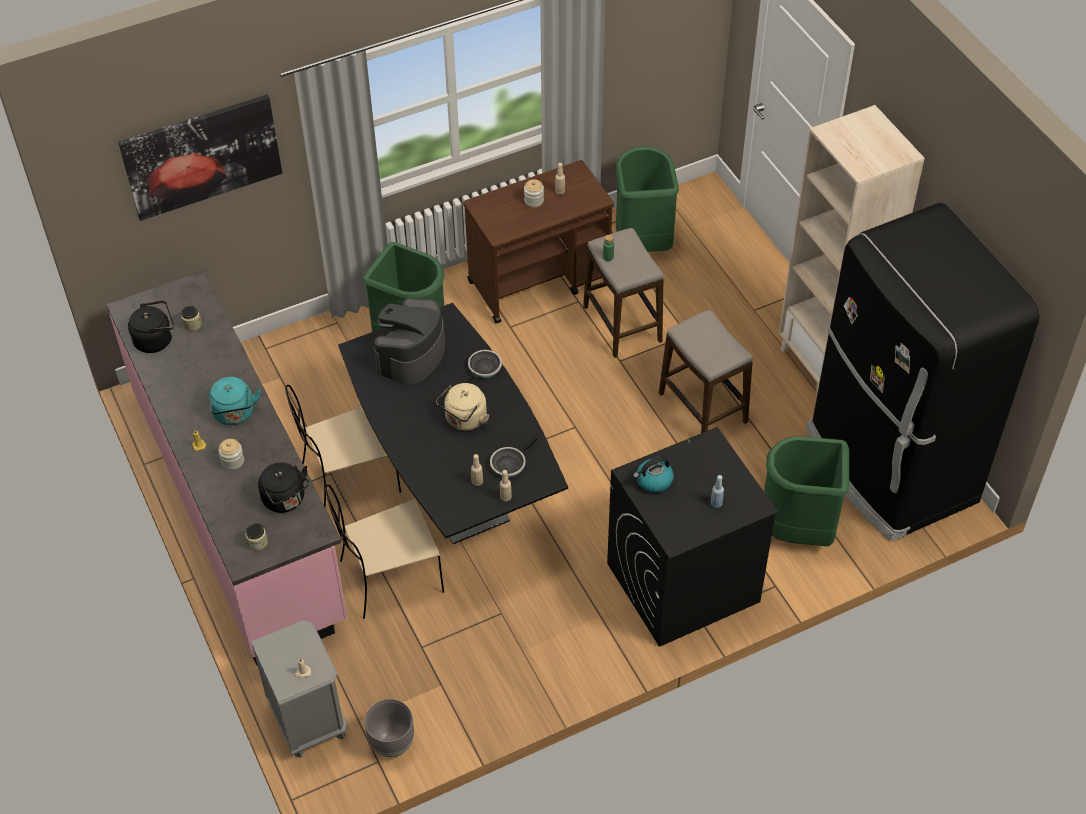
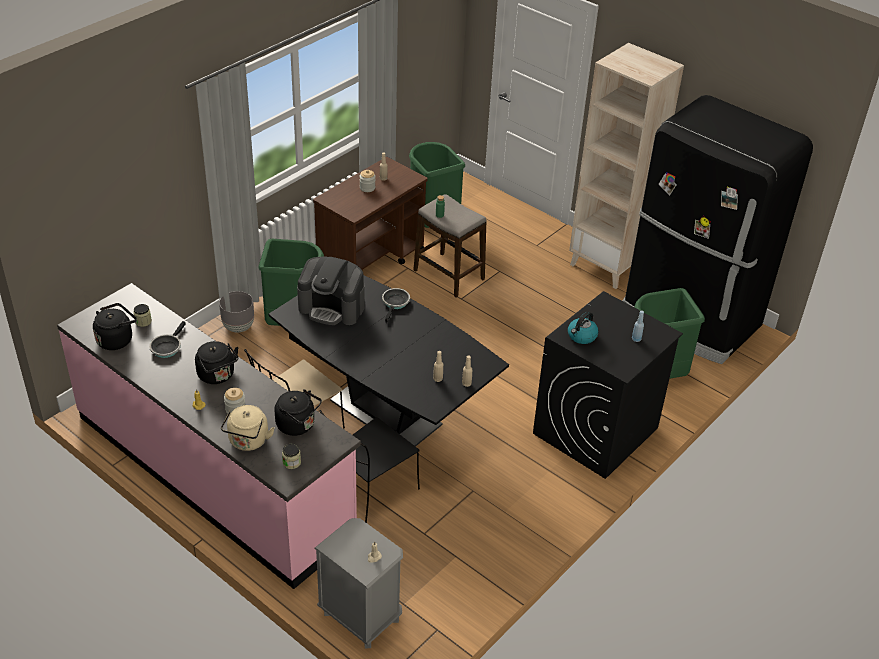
camera: 25 degrees left, 10 degrees down
(202, 156) = (123, 174): picture -> none
(235, 414) = (217, 376): turquoise kettle -> black kettle
(389, 577) = (369, 491): beige chair -> black chair
(391, 743) = (440, 612): grey planter -> grey planter (238, 327)
(411, 355) = (332, 307): coffee machine -> coffee machine turned 75 degrees counterclockwise
(464, 420) = (401, 340): beige kettle -> beige kettle (248, 442)
(510, 463) = (455, 360): frying pan -> frying pan (167, 347)
(703, 408) = (539, 314): stool -> none

